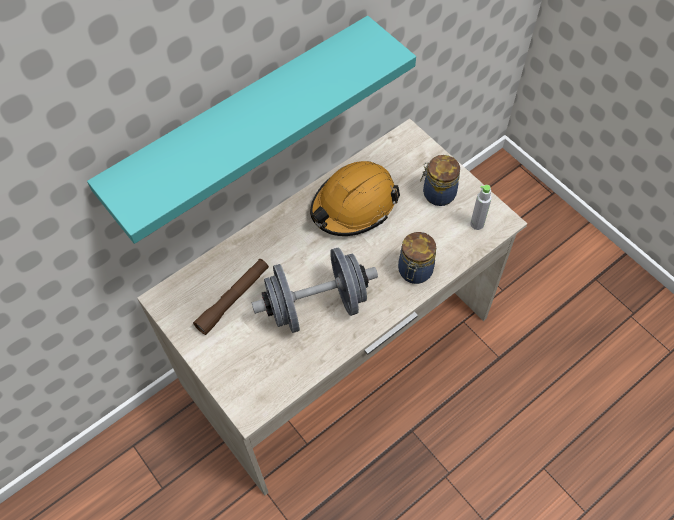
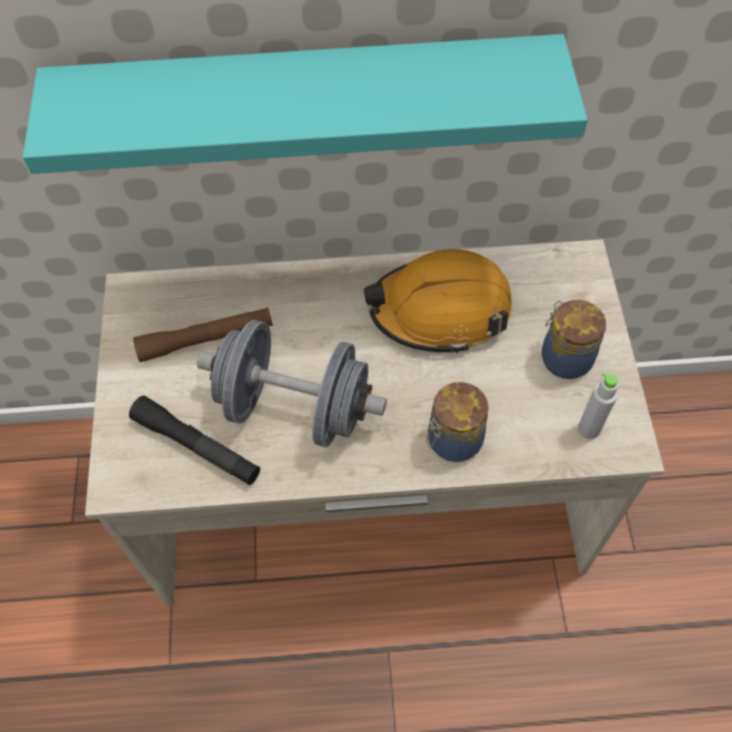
camera: 35 degrees right, 0 degrees up
(278, 360) = (197, 446): none -> black flashlight

